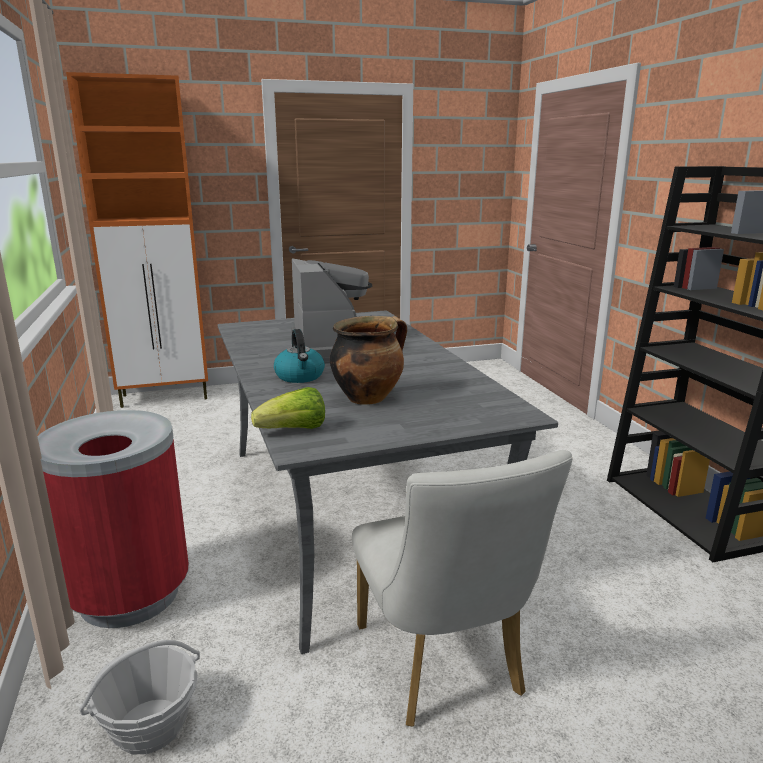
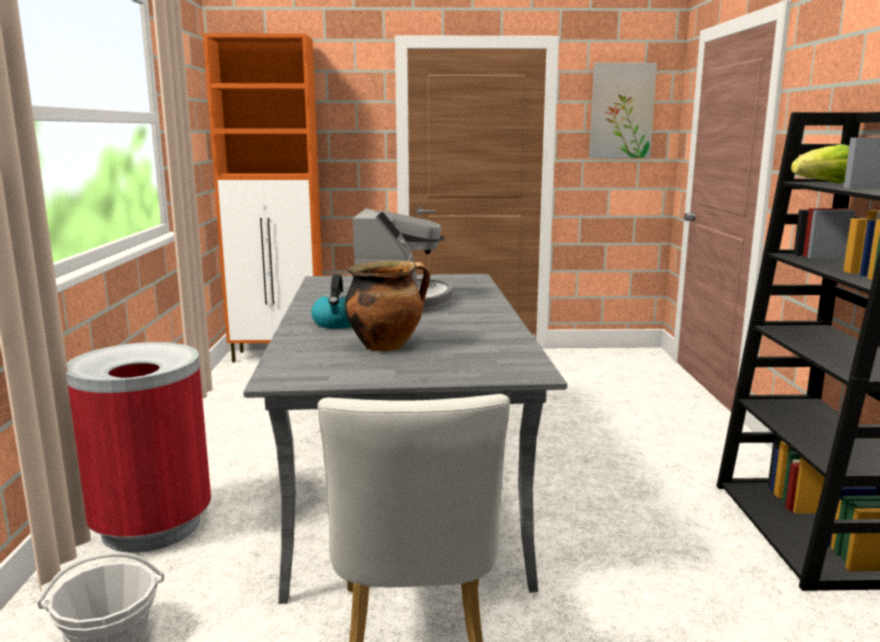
camera: 15 degrees right, 5 degrees down
(294, 430) = (286, 366): lettuce -> lettuce (825, 183)
(467, 154) = (621, 111): none -> picture

